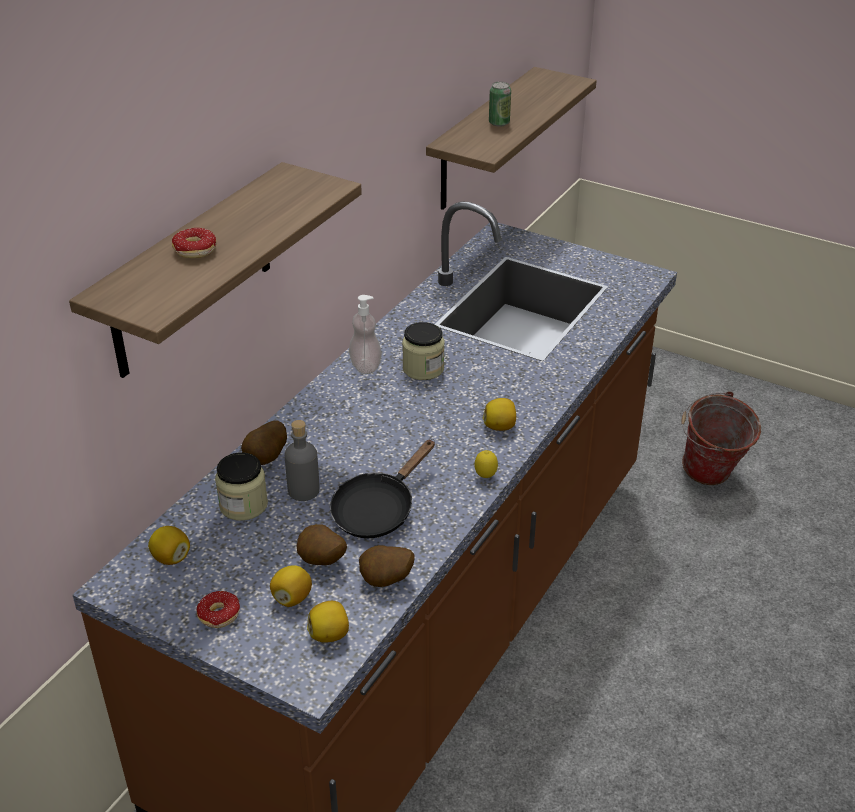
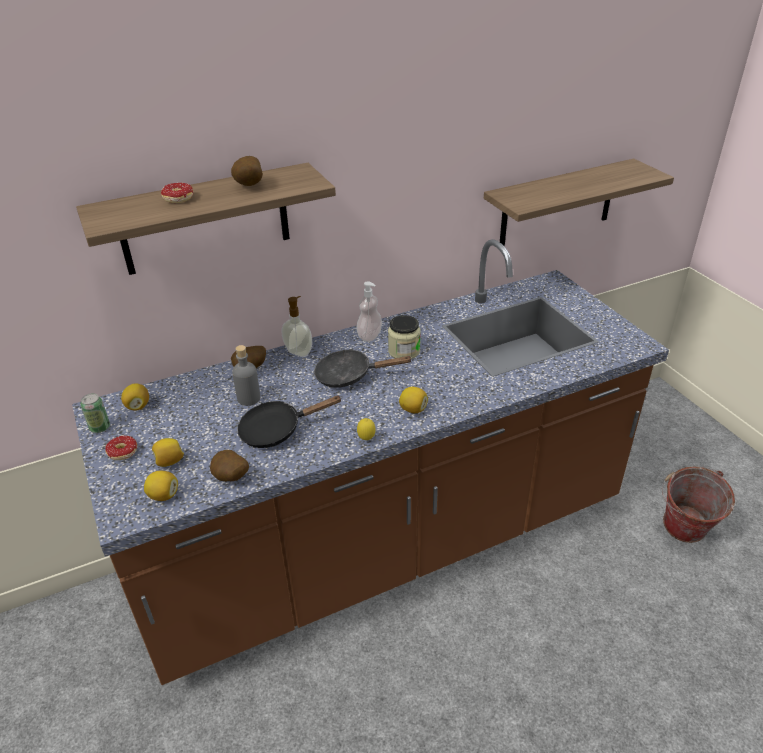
camera: 35 degrees right, 0 degrees up
(243, 505) = (207, 392): jar -> none
(302, 415) = (299, 352): none -> soap dispenser
(321, 562) = (209, 447): potato -> potato (248, 186)
(392, 418) = (349, 375): none -> black frying pan
(499, 123) = (556, 189): can -> can (100, 427)

